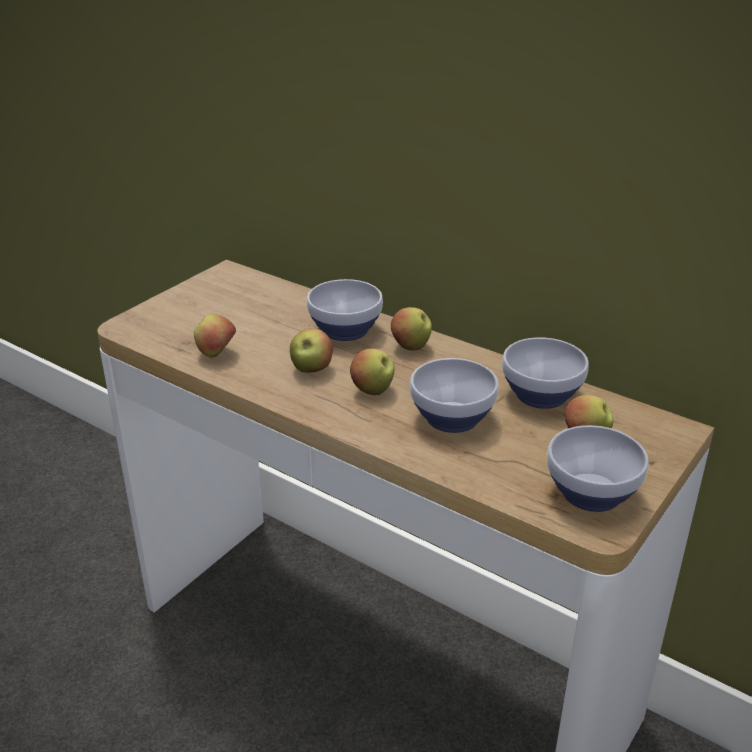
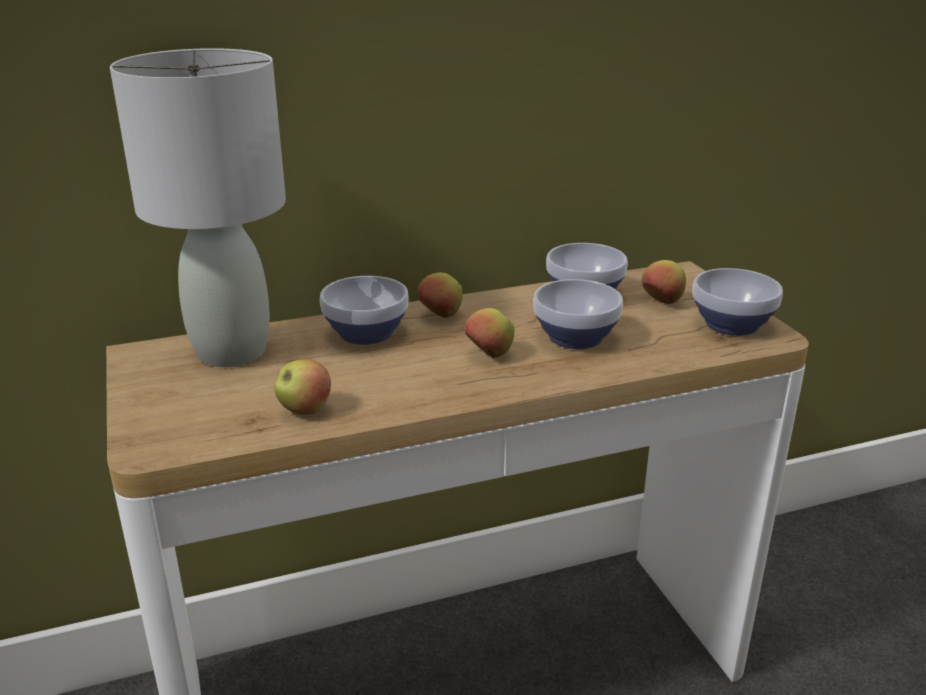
camera: 55 degrees left, 5 degrees down
(263, 297) = (230, 351): none -> grey table lamp
(311, 369) = (411, 371): apple -> none

